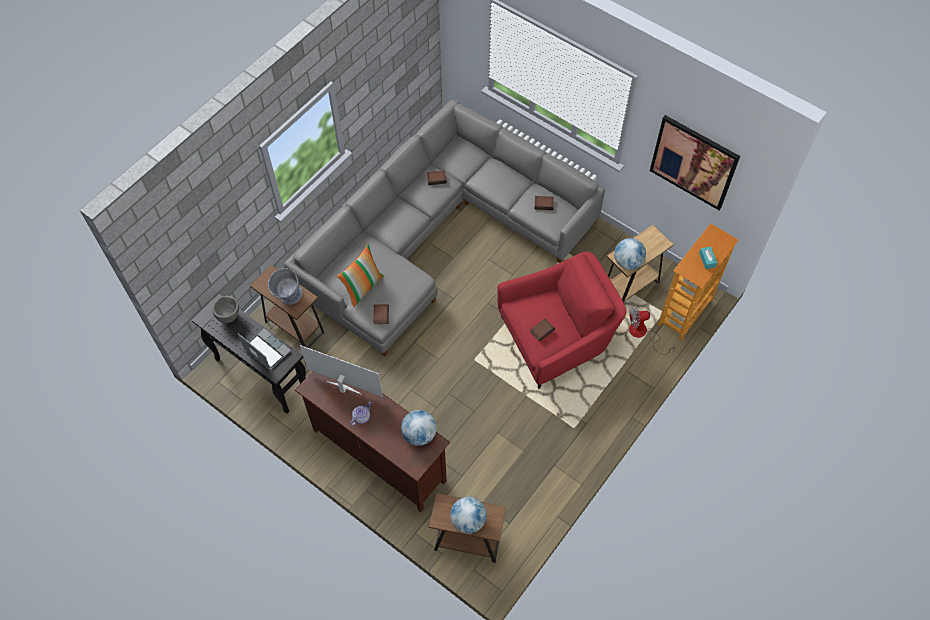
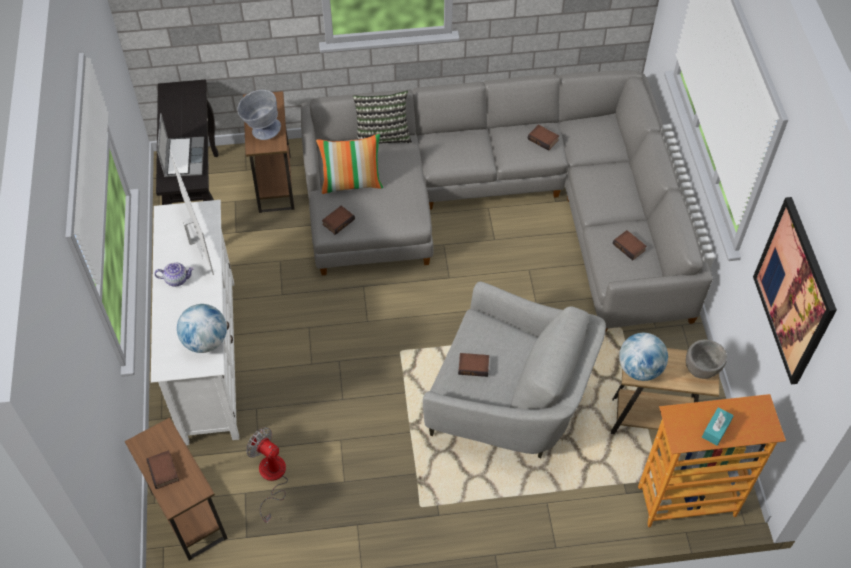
camera: 45 degrees right, 5 degrees down
(229, 317) = (189, 105): grey bowl -> grey bowl (701, 371)
(346, 246) = (382, 135): none -> pillow
(378, 455) = (208, 359): brown tv stand -> white tv stand
(468, 520) = (164, 471): globe -> book
(557, 337) = (509, 402): red armchair -> grey armchair
(643, 334) = (610, 481): fan -> fan (271, 478)

